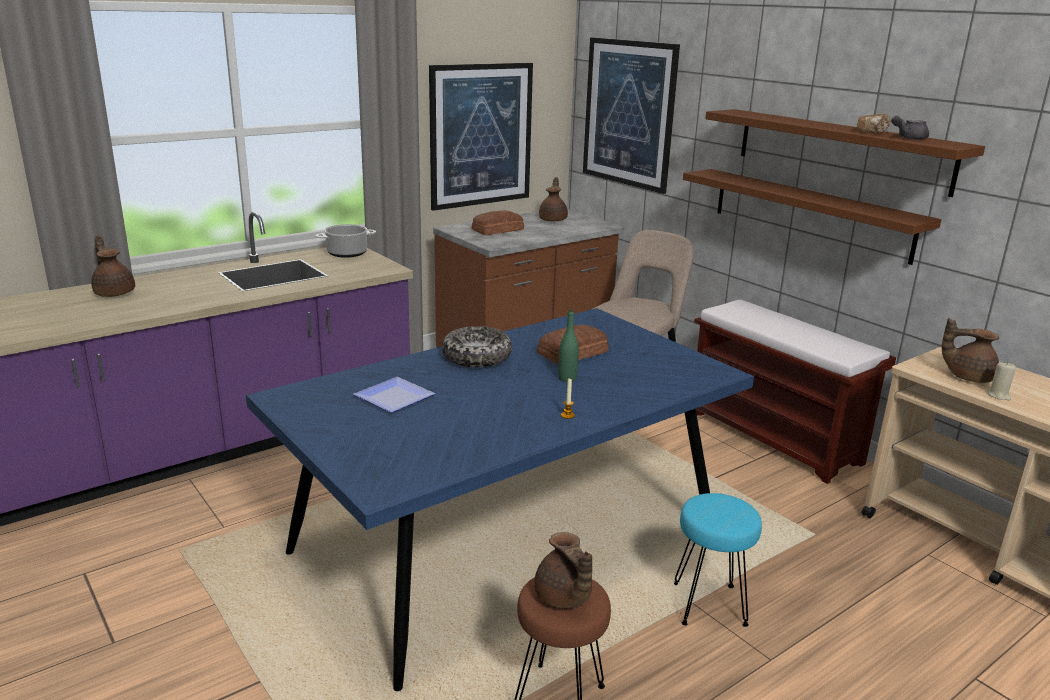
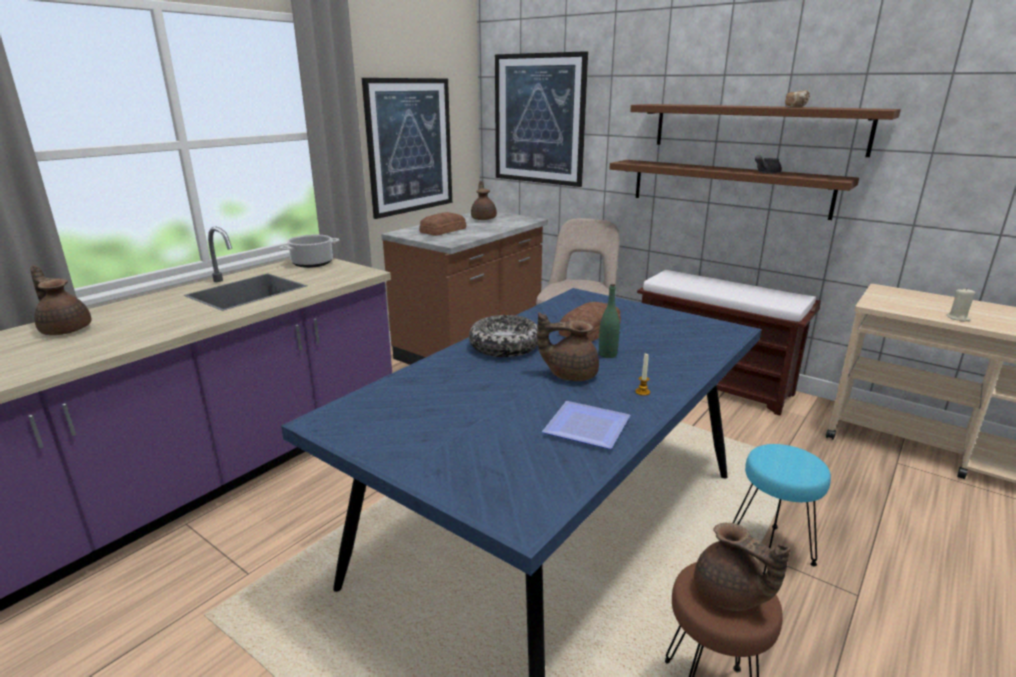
camera: 15 degrees left, 0 degrees up
(391, 398) = (451, 402): plate -> plate (583, 428)
(908, 138) = (833, 108): grey teapot -> grey teapot (765, 172)
(967, 376) = (917, 306): brown teapot -> brown teapot (570, 374)

